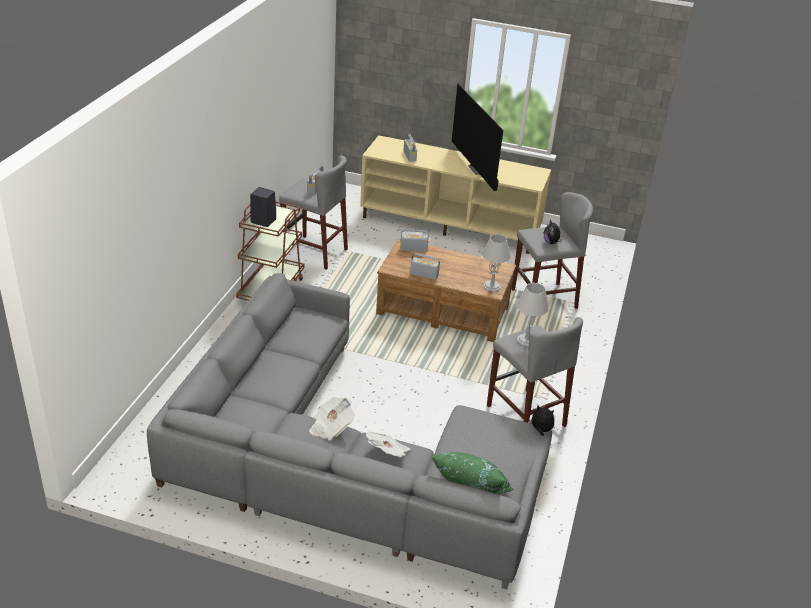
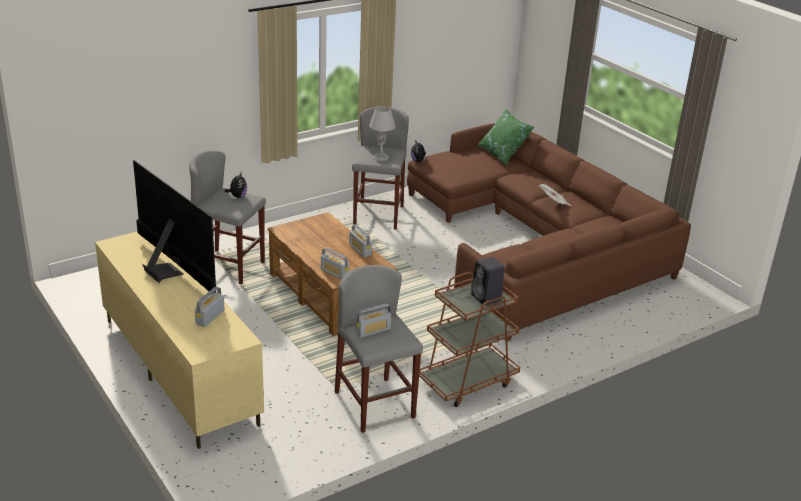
camera: 140 degrees left, 5 degrees down
(339, 460) = (536, 244): grey sofa -> brown sofa
(388, 453) = (530, 181): newspaper -> none
(478, 169) = (168, 271): television -> television turned 60 degrees counterclockwise
(491, 286) = (318, 221): grey table lamp -> none

